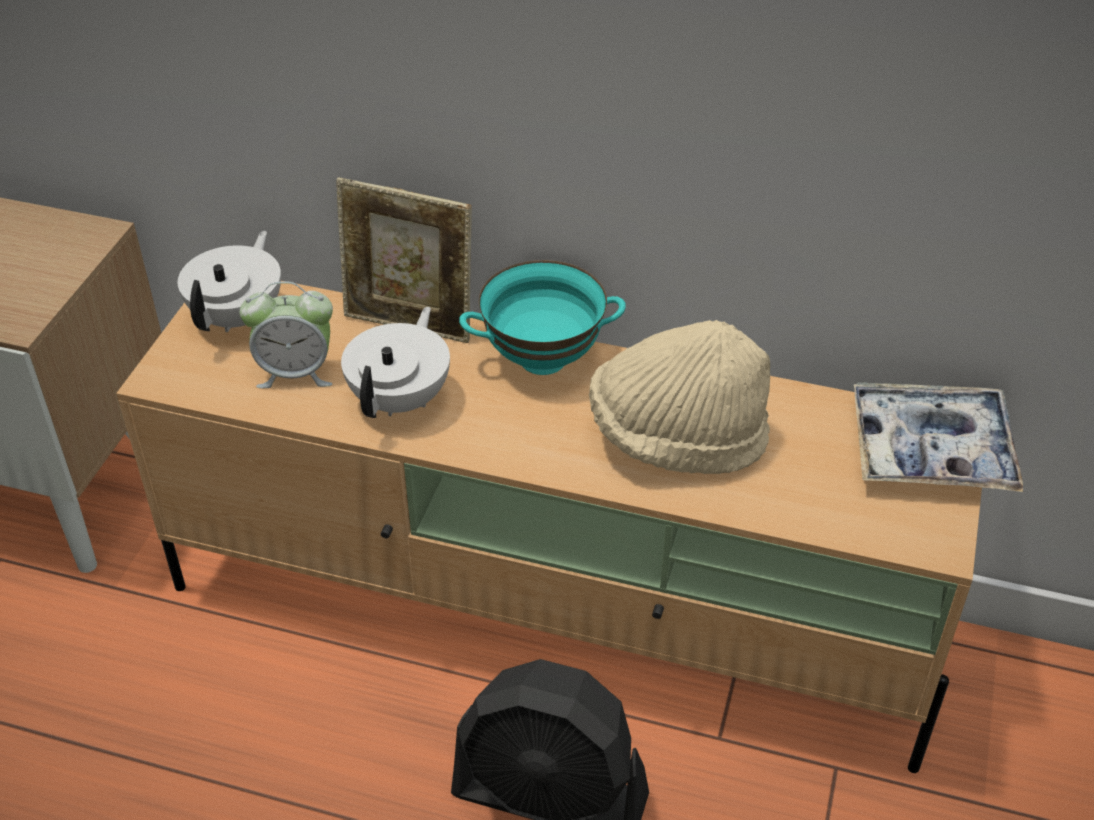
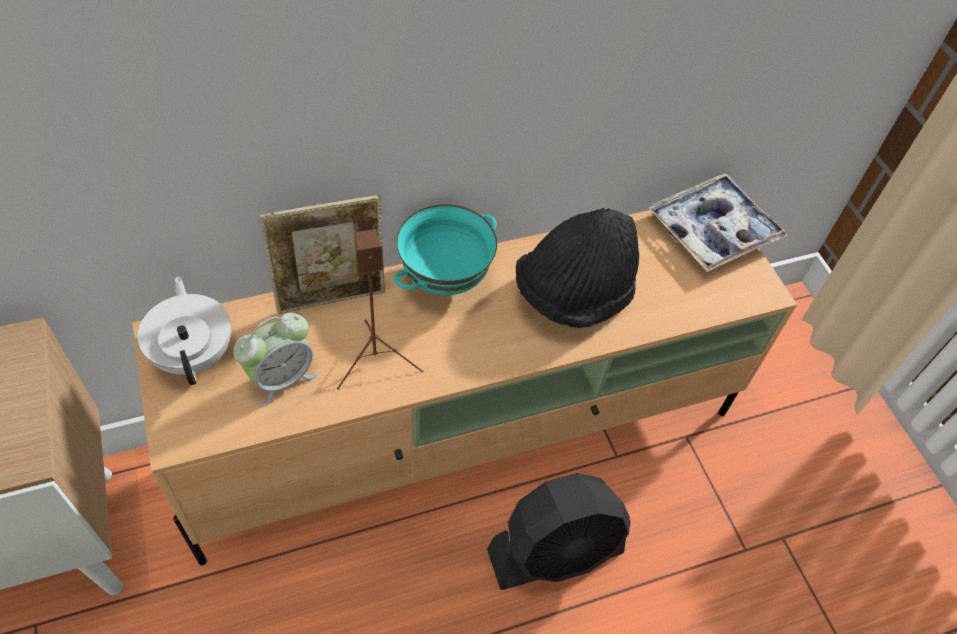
camera: 40 degrees left, 10 degrees up
(401, 398) = (376, 359): white teapot -> brown speaker
(676, 437) = (573, 295): beige hat -> black hat

